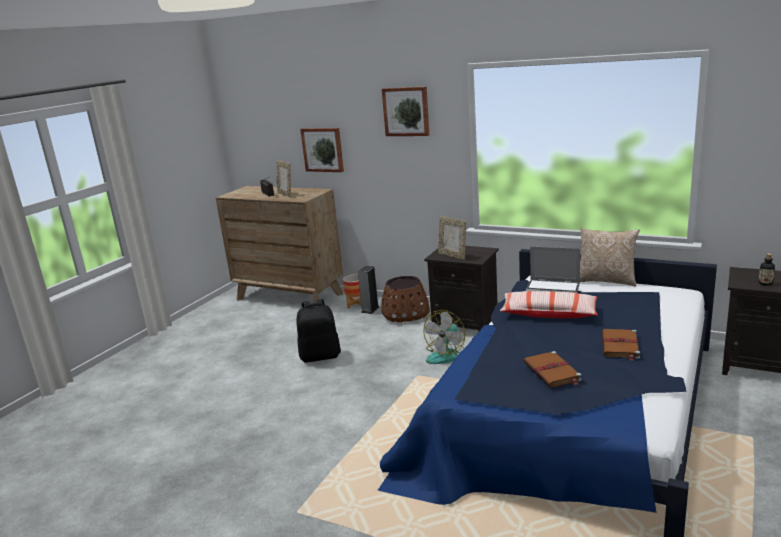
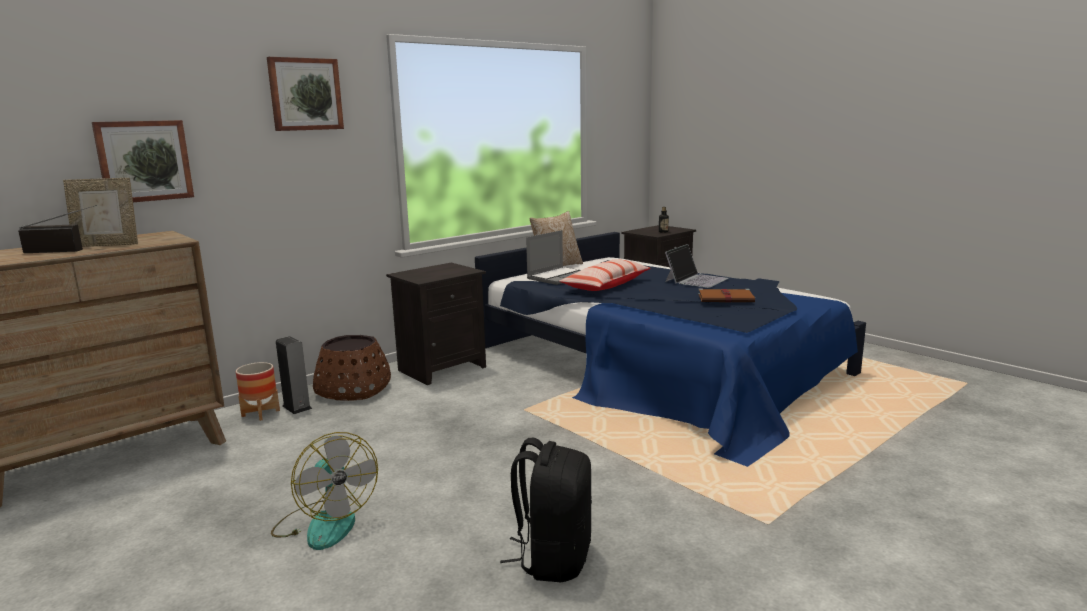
camera: 70 degrees left, 5 degrees down
(320, 356) = (383, 460): black backpack -> black backpack (553, 558)
(446, 354) = (495, 388): fan -> fan (325, 523)
(452, 255) = (435, 275): picture frame -> none
(620, 346) = (696, 280): brown book -> laptop

